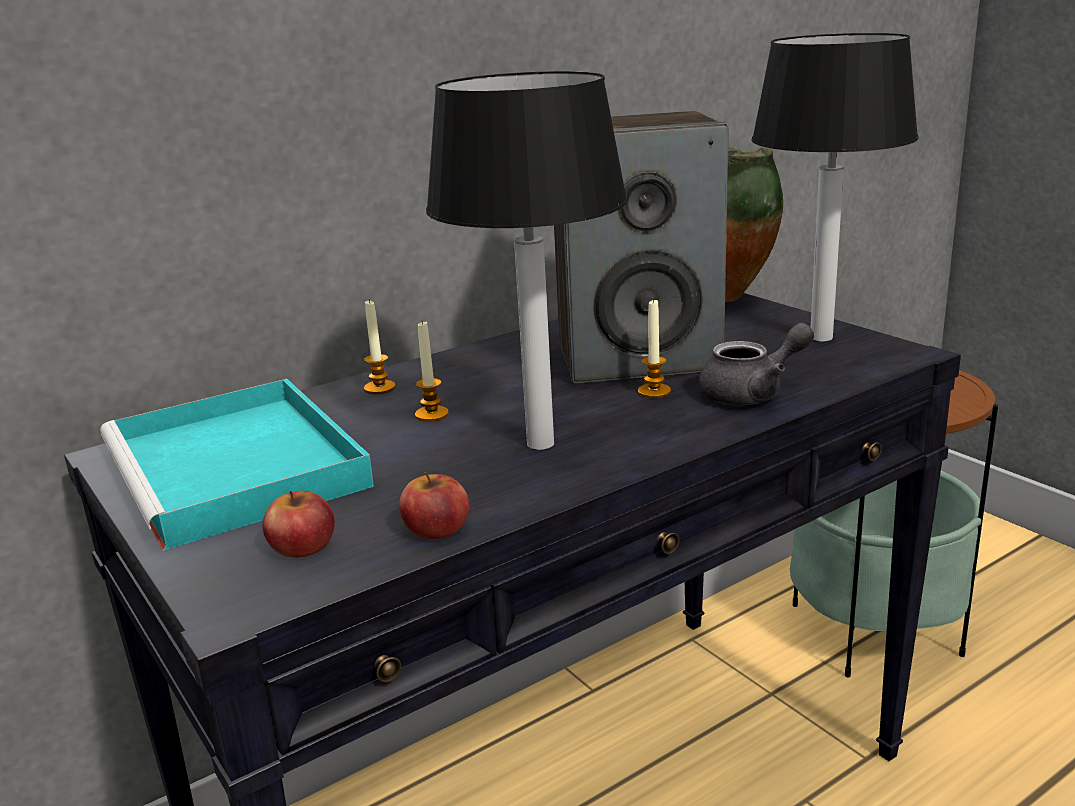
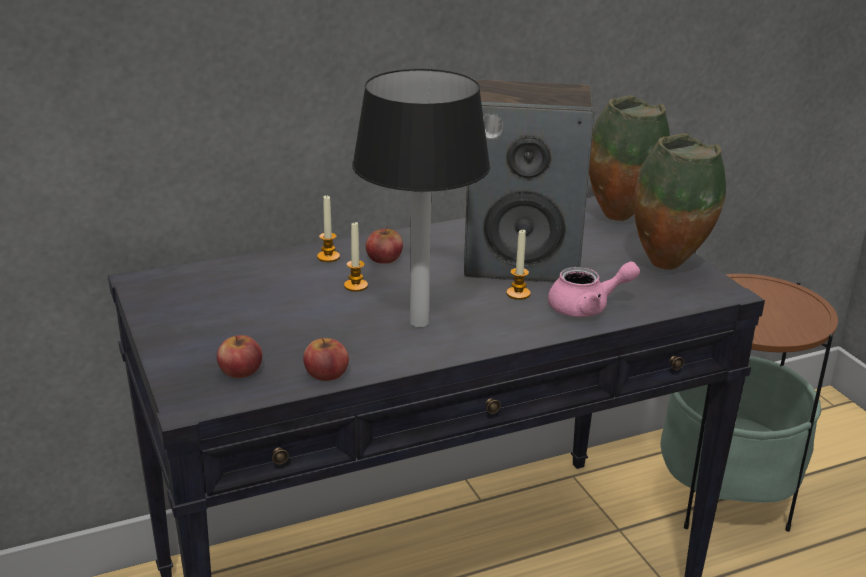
camera: 10 degrees right, 5 degrees up
(239, 470) = (216, 307): turquoise tray -> none
(456, 379) = (384, 258): none -> apple
(752, 393) = (587, 307): grey teapot -> pink teapot
(821, 337) = (669, 266): table lamp -> vase

